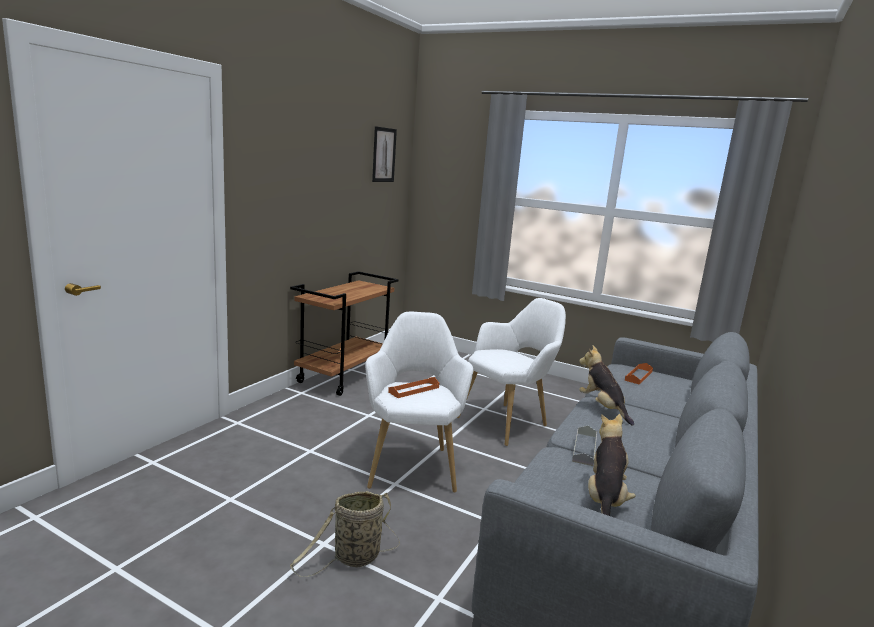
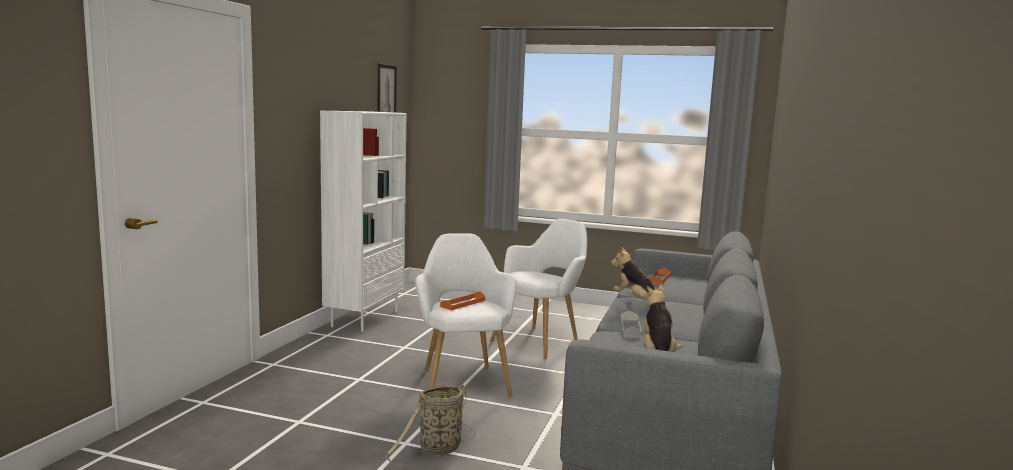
camera: 10 degrees left, 5 degrees down
(344, 376) = (364, 318): brown cart -> white bookcase

